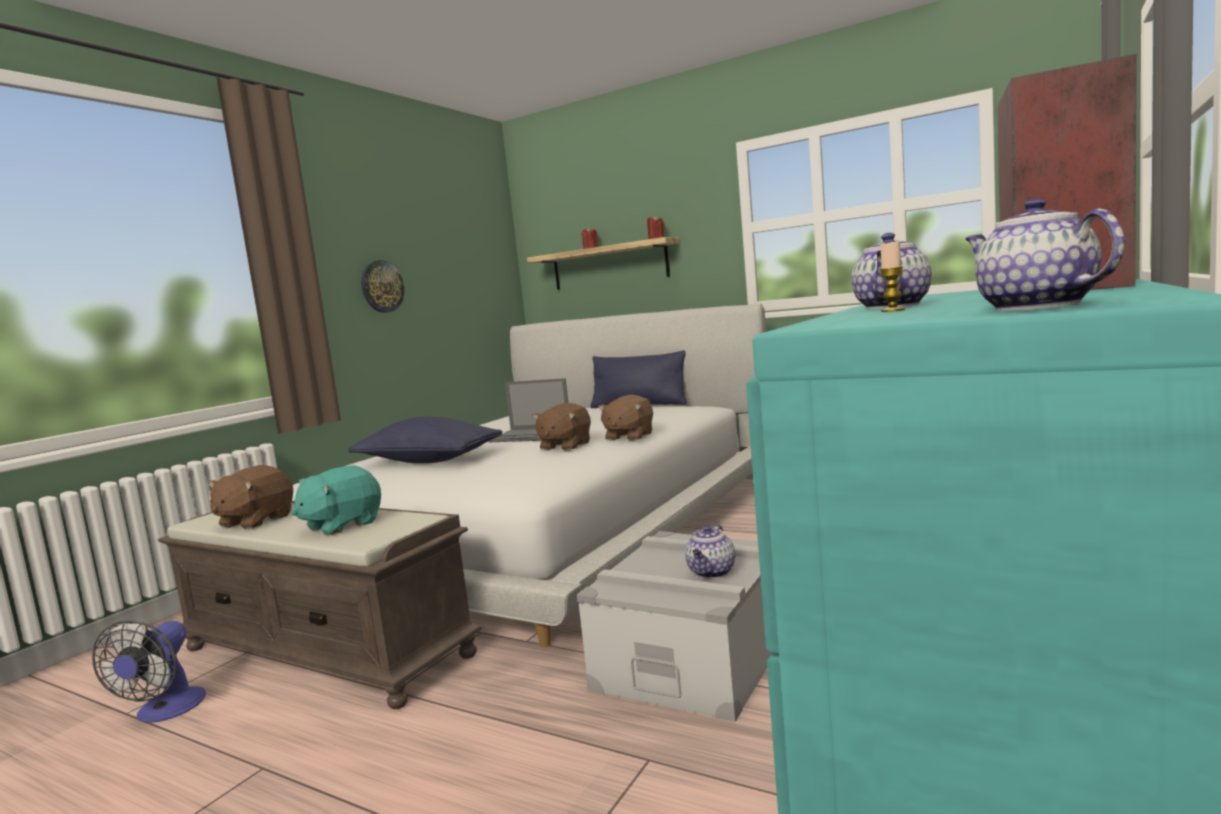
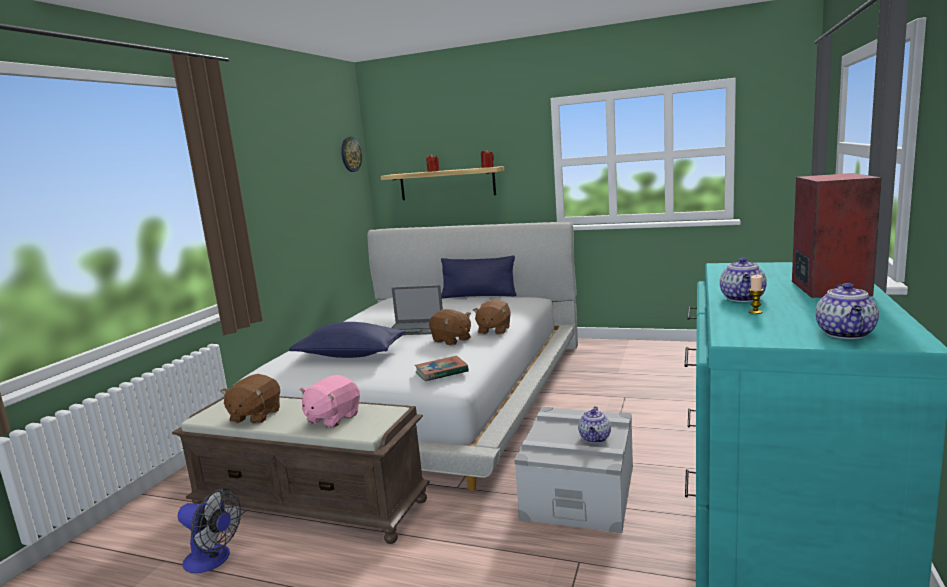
camera: 10 degrees left, 5 degrees up
(164, 712) = (213, 560): fan -> fan turned 60 degrees counterclockwise
(341, 525) = (332, 418): turquoise plush toy -> pink plush toy
(382, 286) = (280, 208): wall clock -> wall clock (350, 154)
(523, 478) = (441, 372): none -> book
(565, 446) = (451, 340): brown plush toy -> brown plush toy turned 60 degrees counterclockwise
(1032, 307) = (846, 334): teapot -> teapot turned 135 degrees counterclockwise

